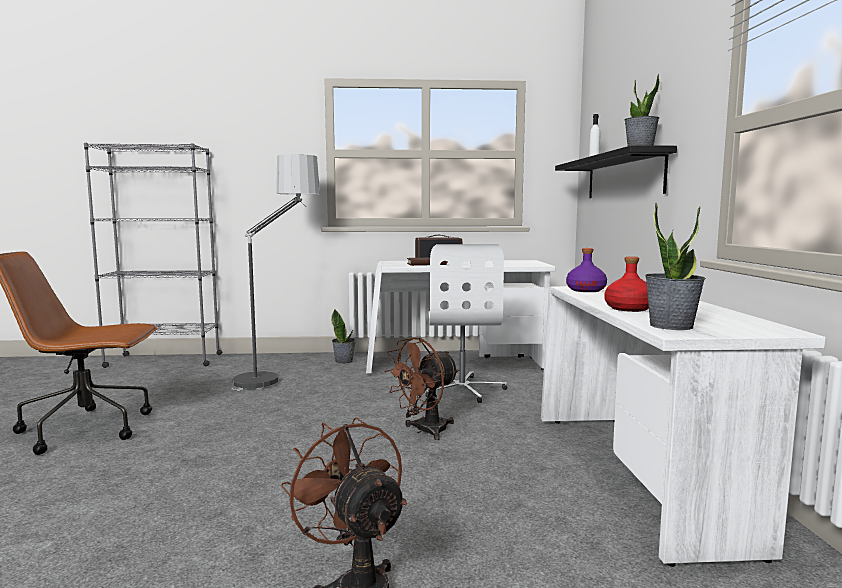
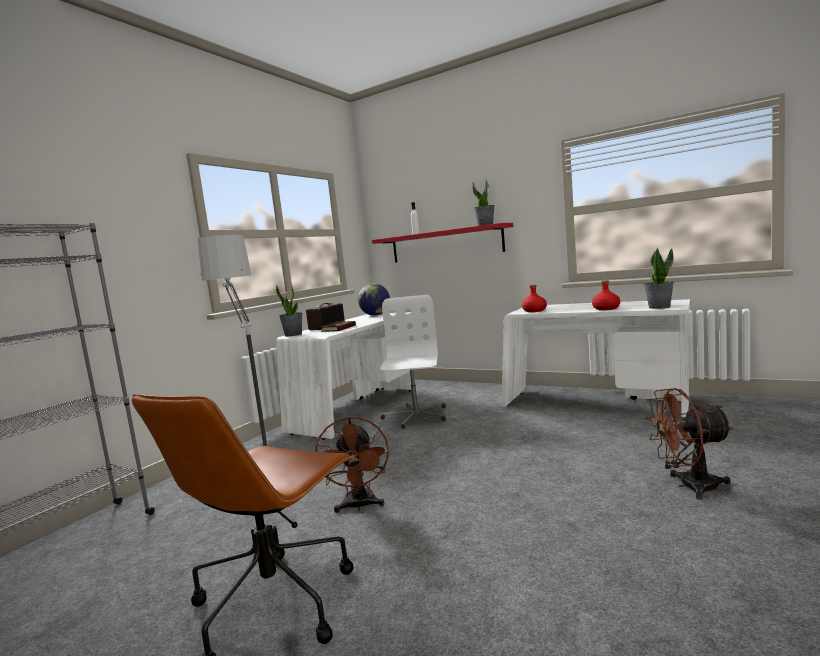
camera: 55 degrees left, 0 degrees up
(344, 361) = (275, 444): potted plant -> potted plant (293, 334)
(424, 431) = (482, 439): brown fan -> brown fan (359, 506)
(462, 389) = (415, 416): white office chair -> white office chair turned 120 degrees counterclockwise
(522, 262) = (375, 315): none -> globe
(586, 290) = (534, 311): purple bottle -> red bottle
(623, 177) = (445, 244): black shelf -> red shelf

